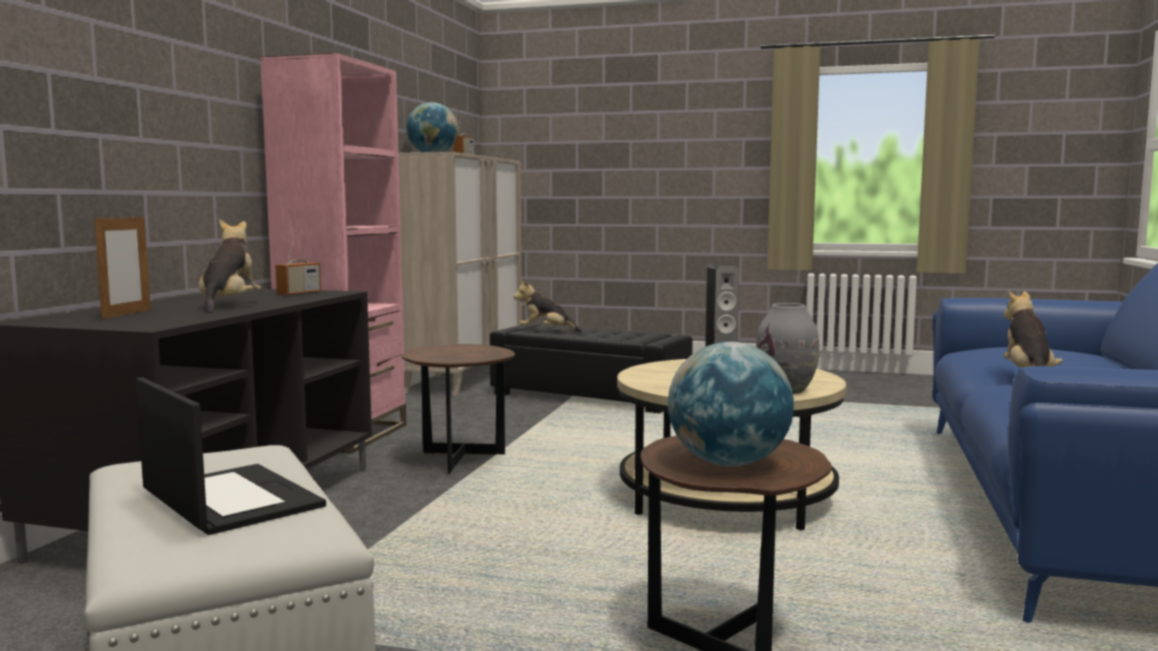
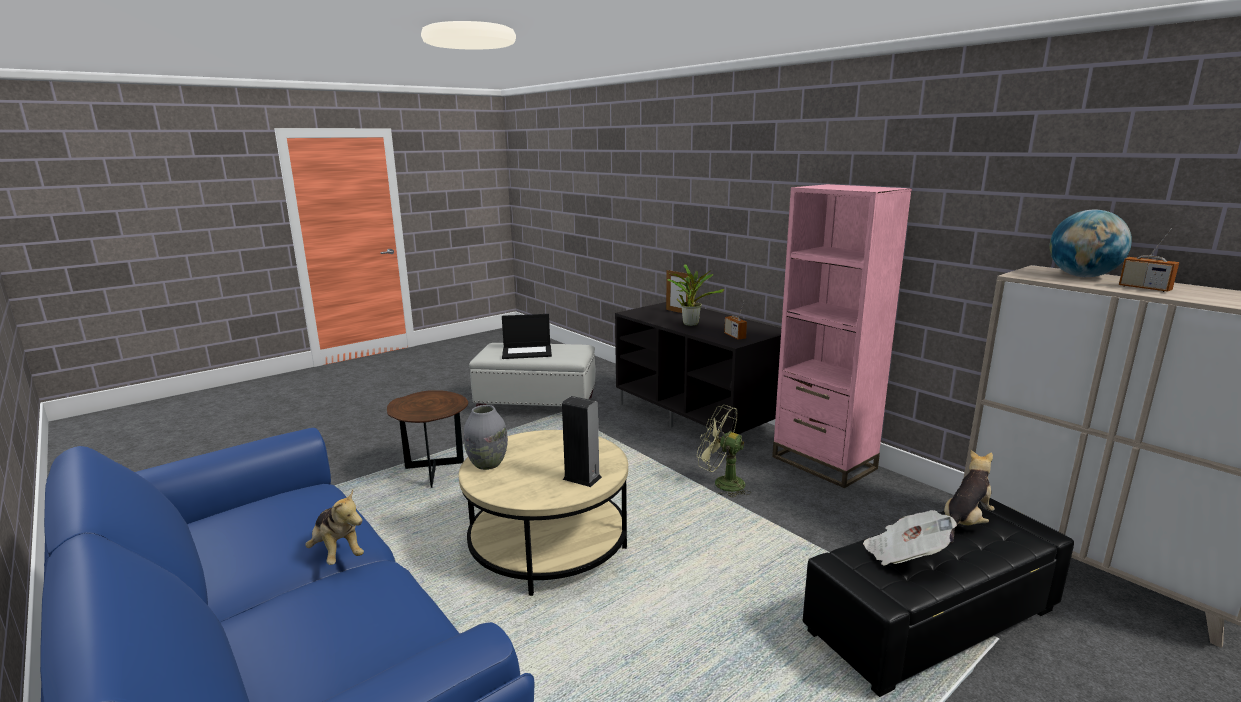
camera: 125 degrees right, 10 degrees up
(229, 305) = (690, 323): plush toy -> potted plant
(460, 461) = (722, 483): brown side table -> green fan
(618, 335) = (905, 555): none -> newspaper
(728, 463) = (423, 401): globe -> none

